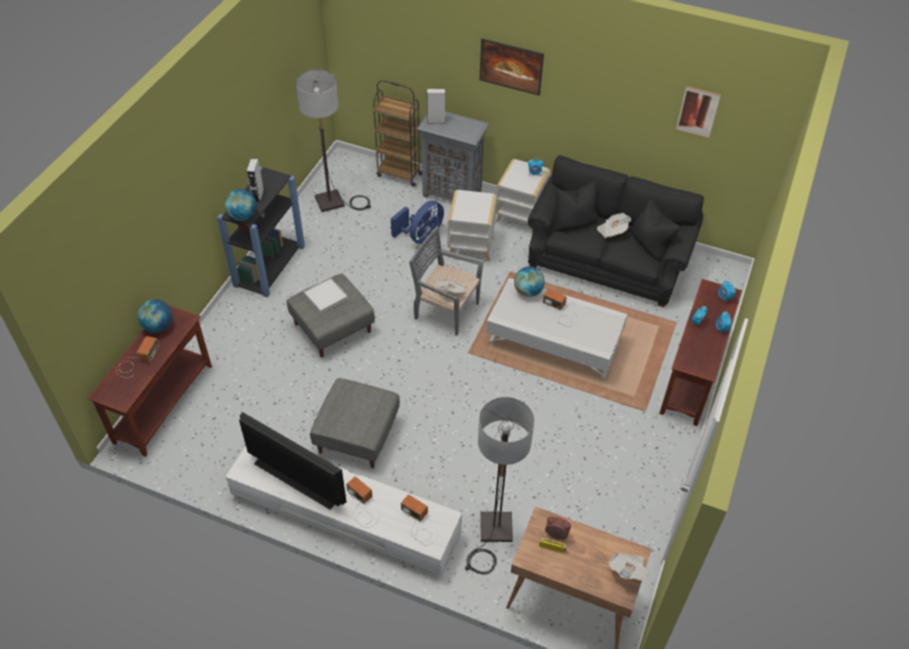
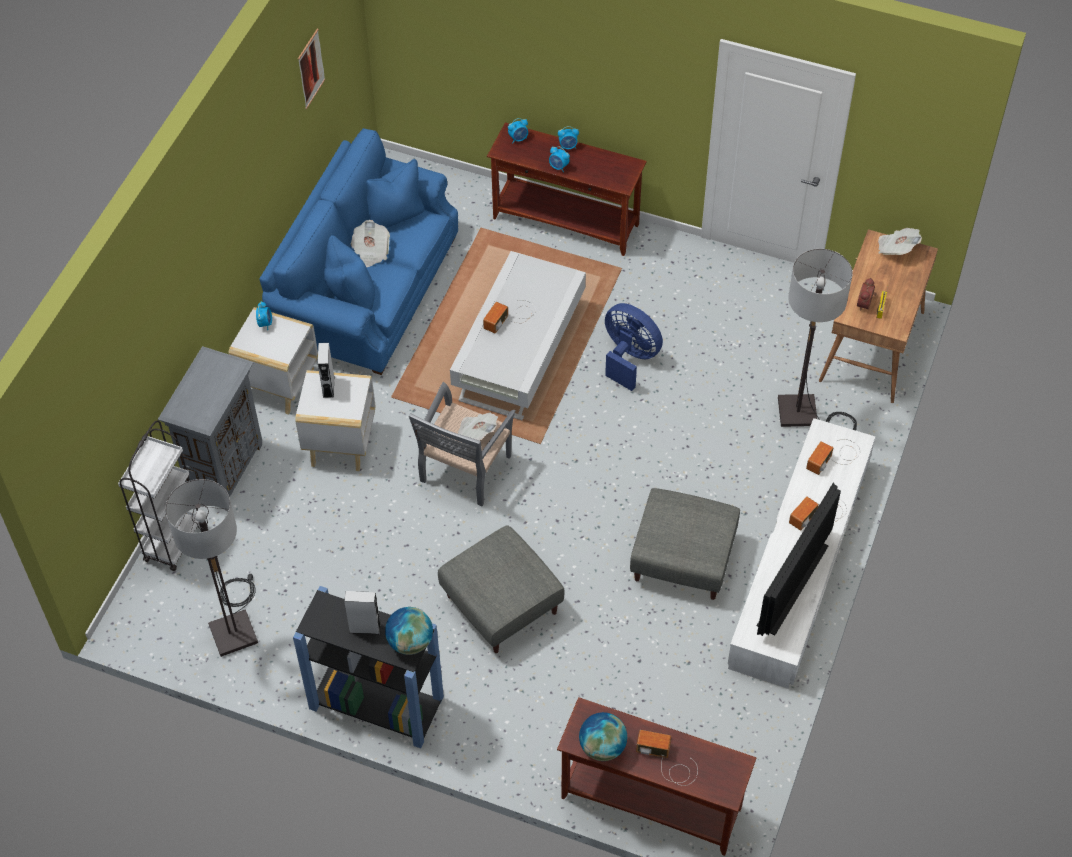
camera: 90 degrees left, 5 degrees up
(325, 296) = (491, 580): white tray -> none
(399, 175) = (173, 541): brown cart -> white cart
(421, 237) = (318, 505): blue fan -> blue fan (629, 358)
(436, 121) = (196, 410): grey speaker -> grey speaker (328, 387)
(510, 76) = (194, 269): picture -> none
(528, 292) = (475, 349): globe -> none
(608, 258) = (366, 289): black sofa -> blue sofa

